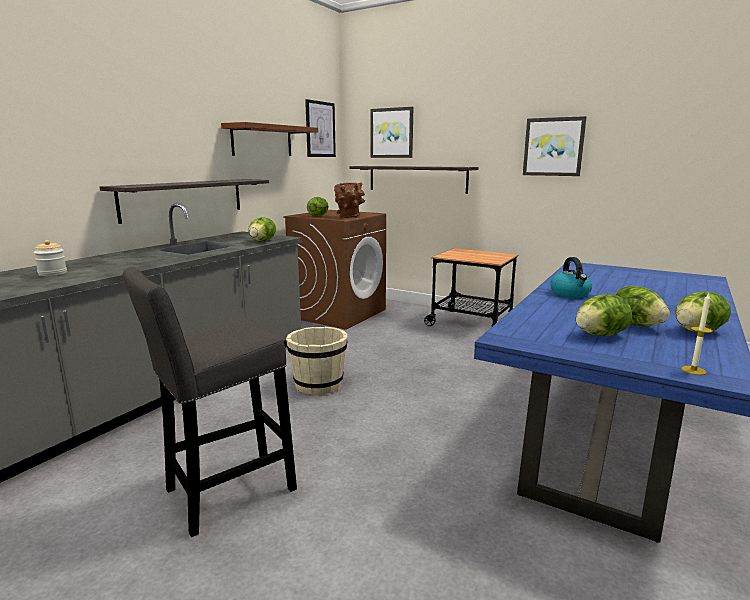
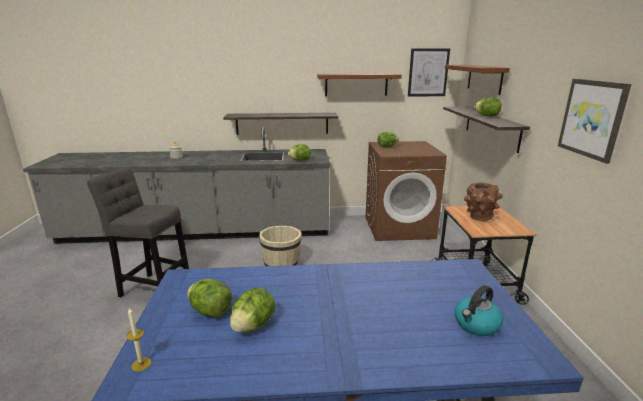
camera: 55 degrees right, 5 degrees up
(349, 217) = (400, 153): brown vase -> brown vase (479, 218)
(392, 133) = (484, 79): picture -> brown shelf
(570, 294) = (331, 281): kettle -> kettle (476, 325)
(697, 331) = (258, 361): lettuce -> lettuce (487, 116)

